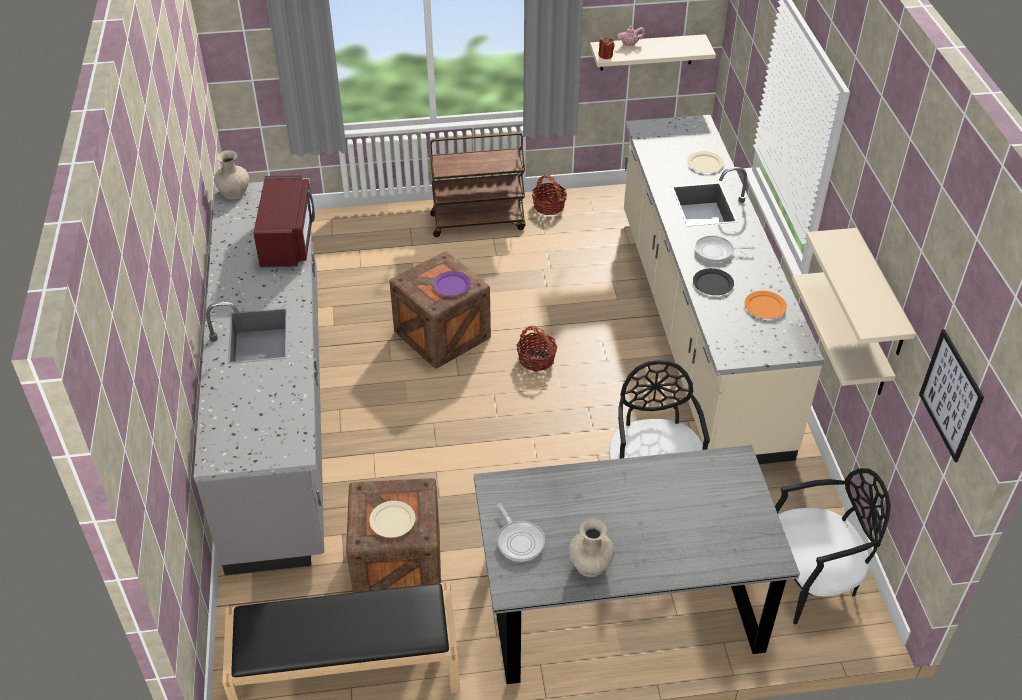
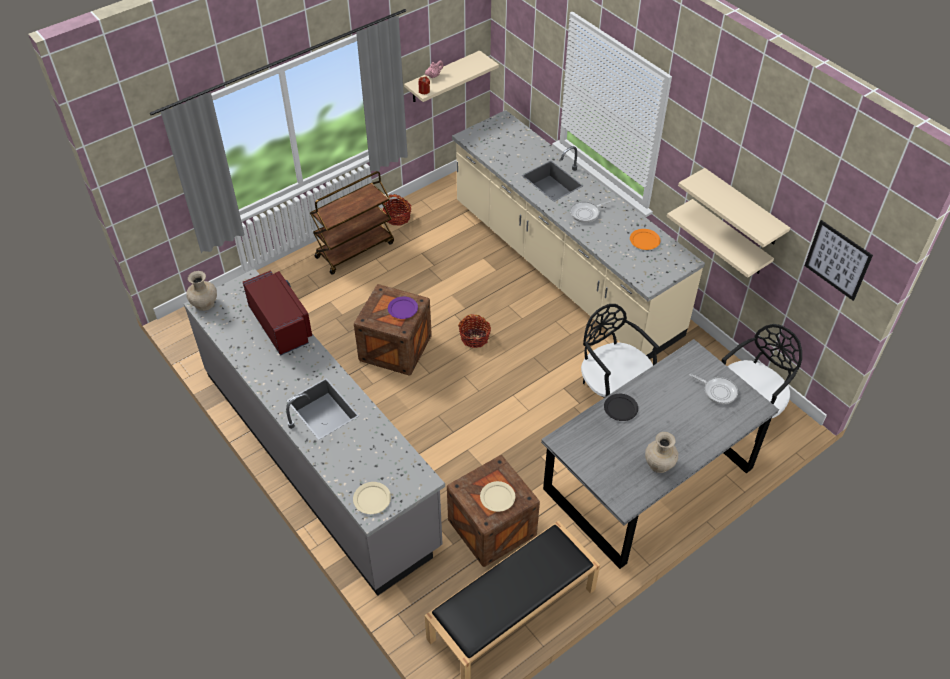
camera: 30 degrees left, 5 degrees up
(519, 541) = (605, 470): frying pan -> frying pan (718, 391)
(705, 164) = (531, 149): beige plate -> beige plate (372, 499)
(712, 284) = (601, 237): black plate -> black plate (620, 408)

